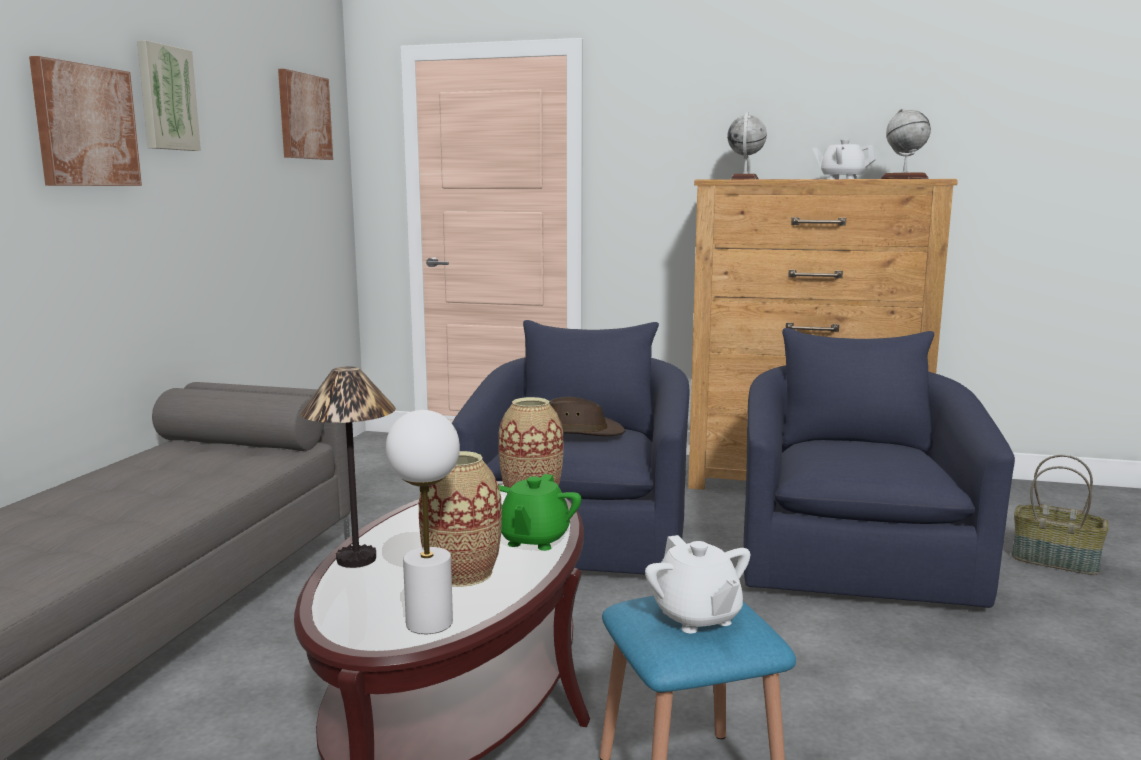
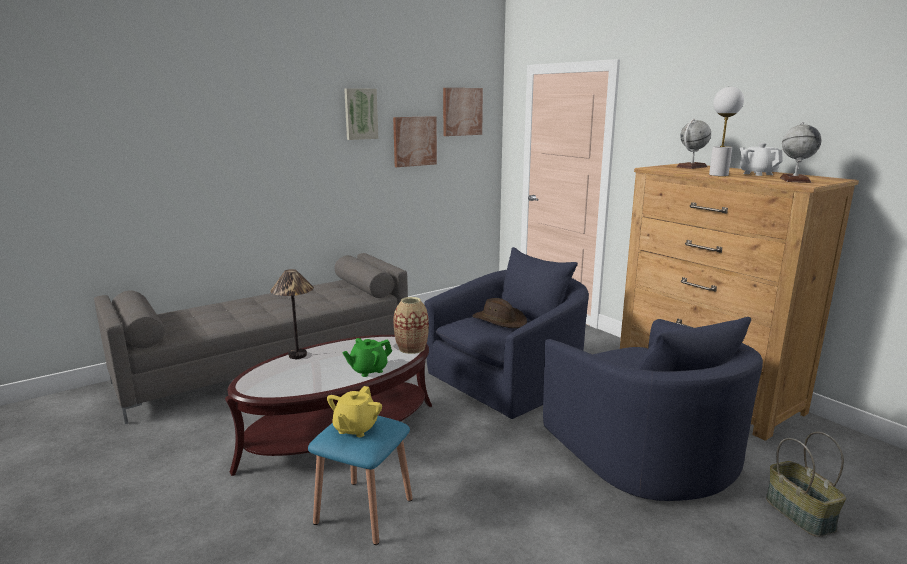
camera: 40 degrees right, 5 degrees up
(85, 126) = (311, 133): picture -> picture (414, 141)
(430, 622) = (270, 389): white table lamp -> white table lamp (719, 175)
(461, 573) = (317, 374): vase -> none
(696, 617) = (355, 428): white teapot -> yellow teapot
(853, 558) = (644, 451): blue armchair -> blue armchair turned 105 degrees clockwise

